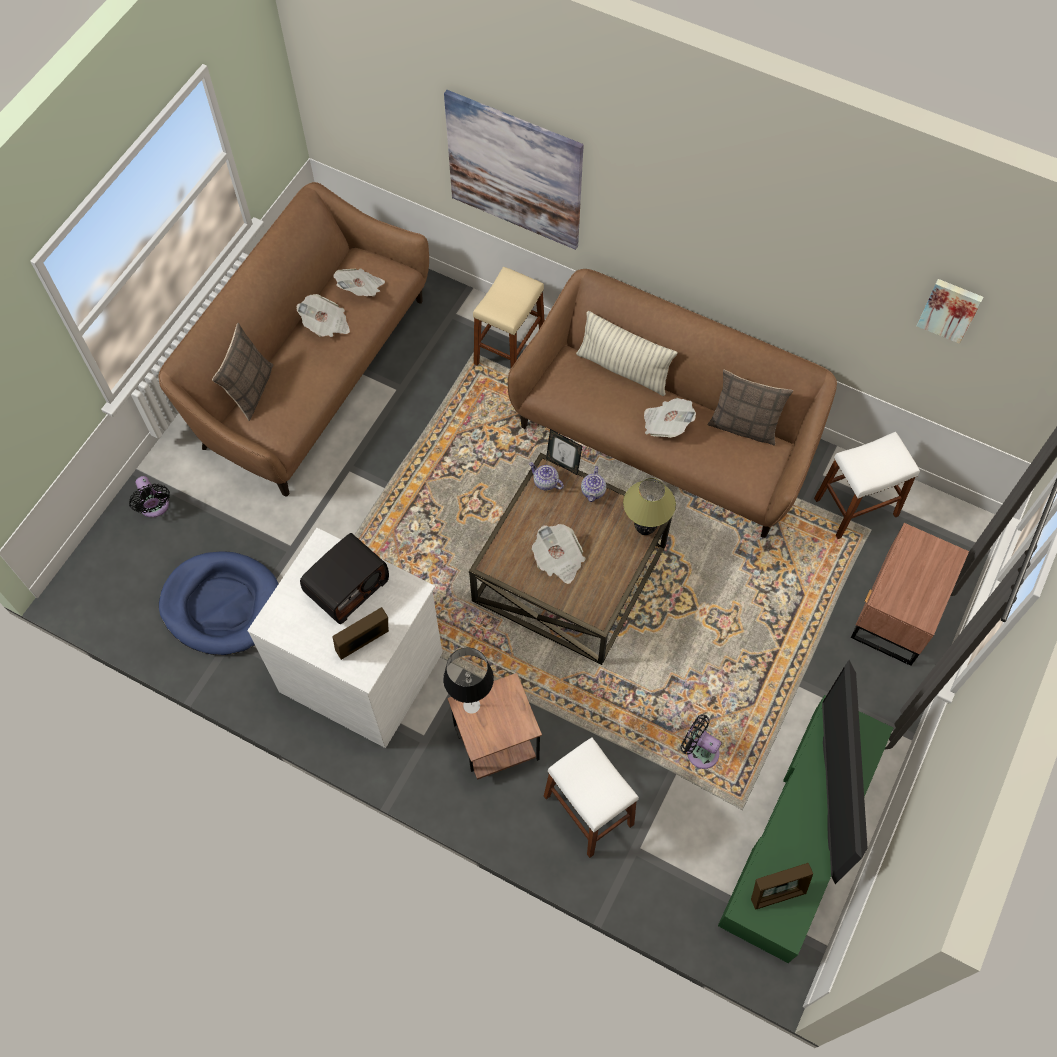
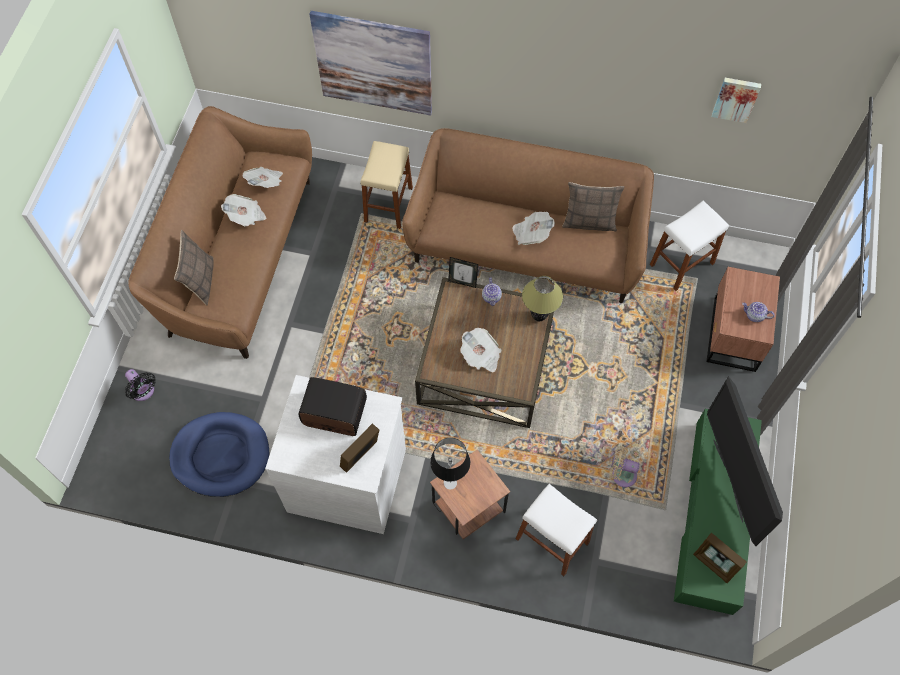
camera: 15 degrees left, 0 degrees up
(347, 586) = (334, 414): radio -> radio turned 105 degrees counterclockwise
(545, 482) = (453, 299): teapot -> teapot (754, 315)
(623, 369) = (486, 199): pillow -> none
(699, 751) = (621, 474): black fan -> beige fan
(777, 892) = (714, 563): picture frame -> picture frame turned 75 degrees clockwise

